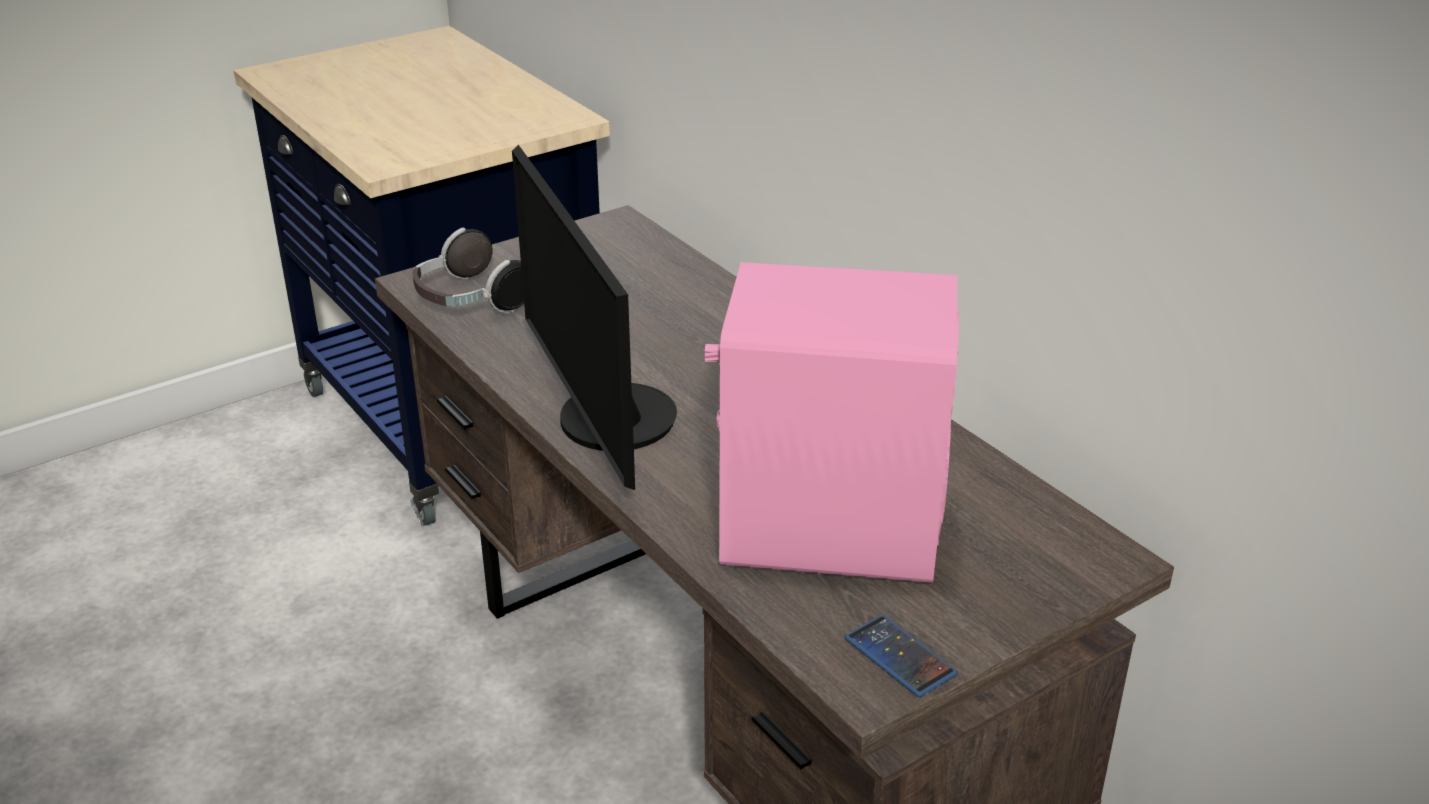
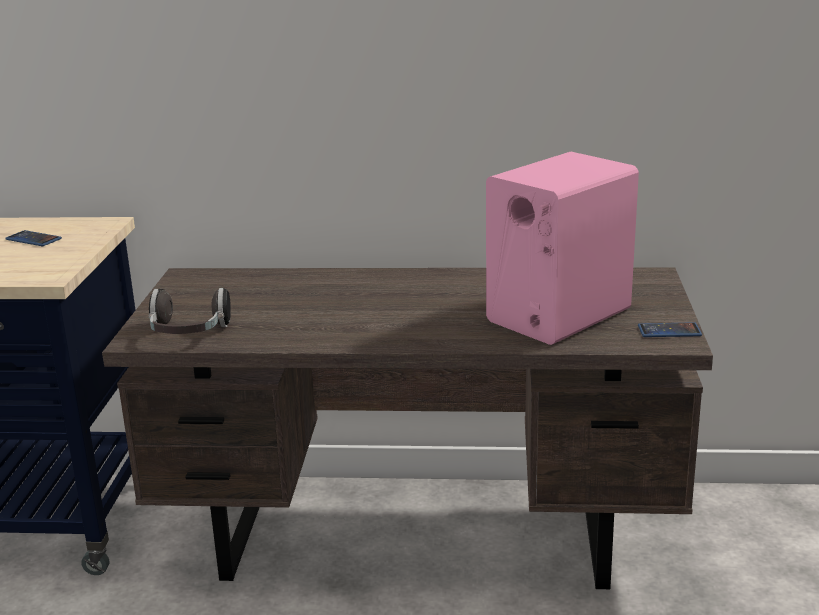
camera: 50 degrees left, 10 degrees down
(476, 109) = (33, 239): none -> phone
(604, 422) = (384, 335): monitor -> none

